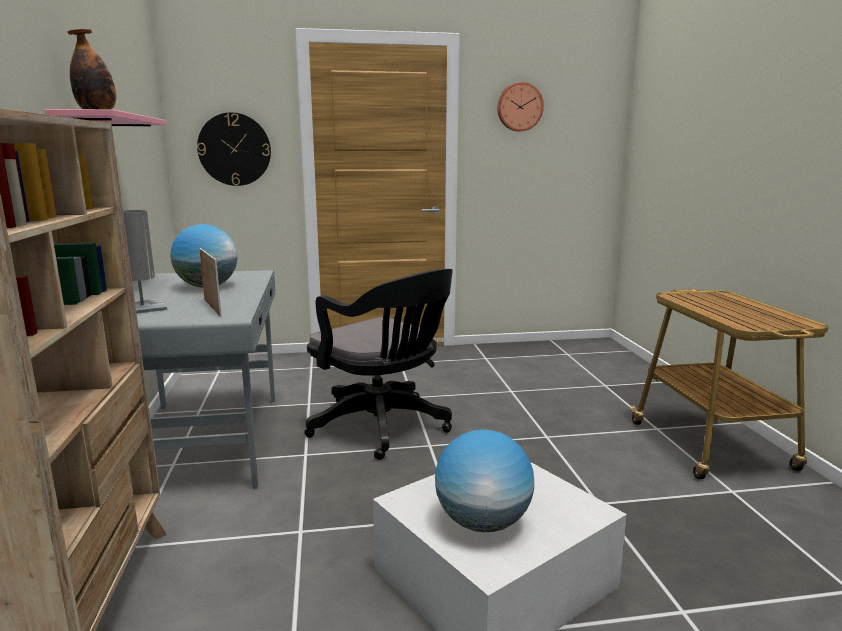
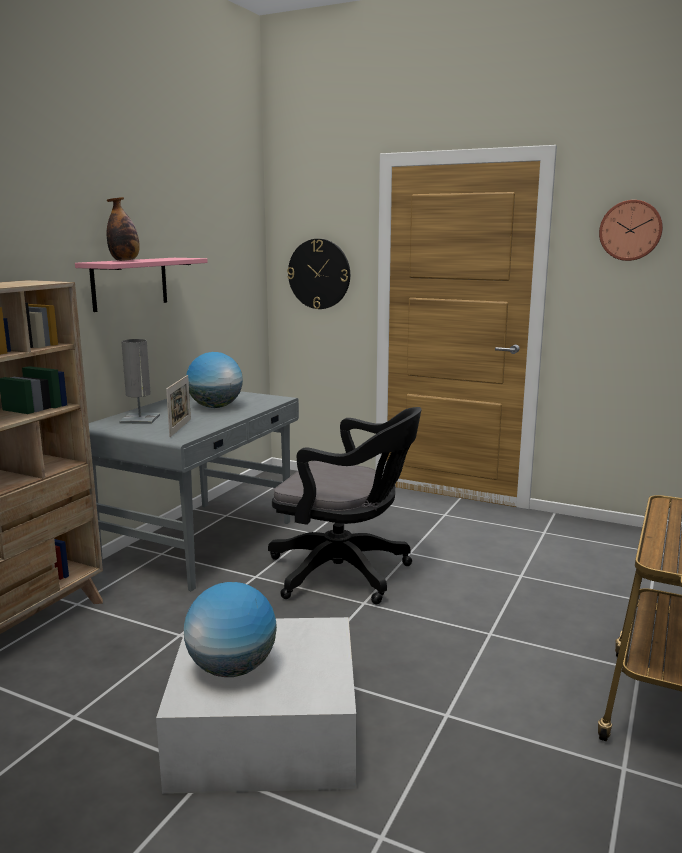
camera: 35 degrees right, 0 degrees up
(384, 427) = (346, 573): black office chair -> black office chair turned 60 degrees counterclockwise

